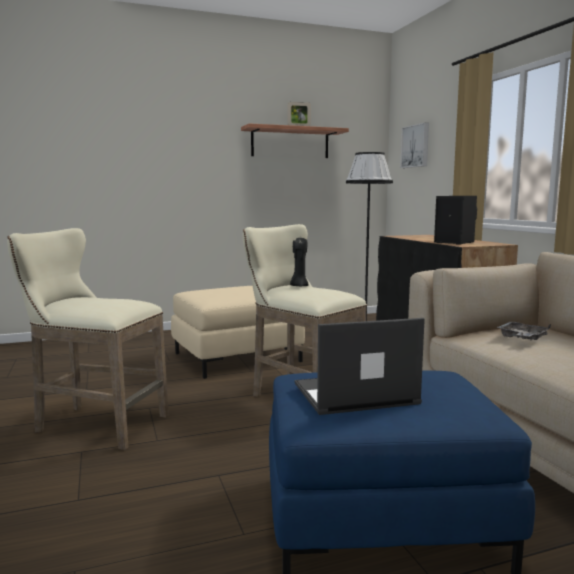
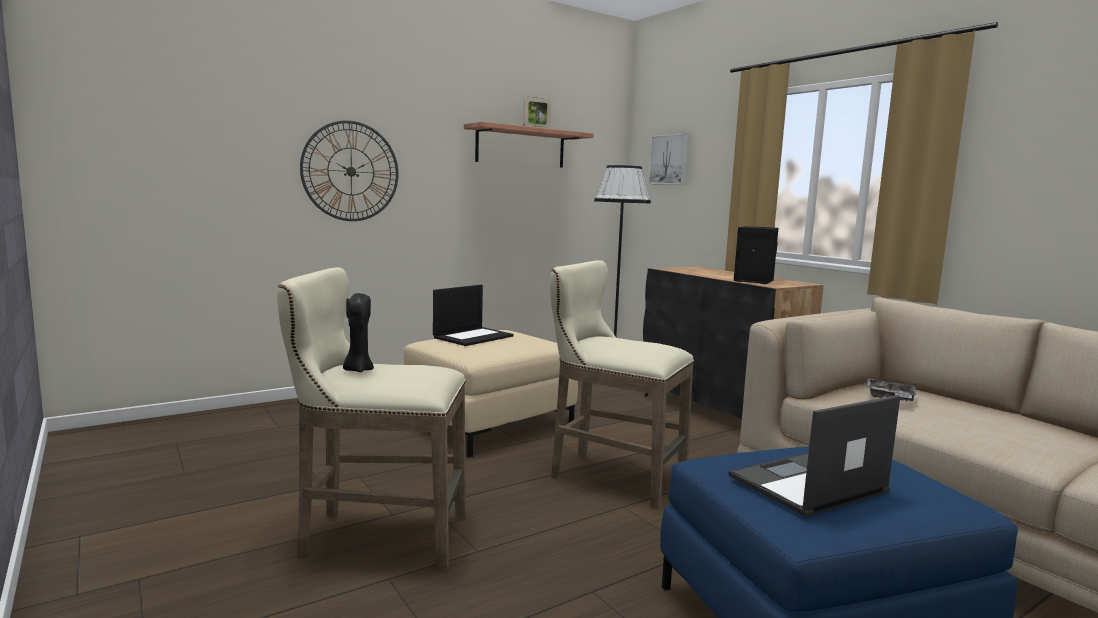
camera: 15 degrees left, 0 degrees up
(151, 167) = (351, 171): none -> wall clock
(225, 289) = (473, 337): none -> laptop
(299, 286) = (611, 338): black candle -> black candle (358, 370)

